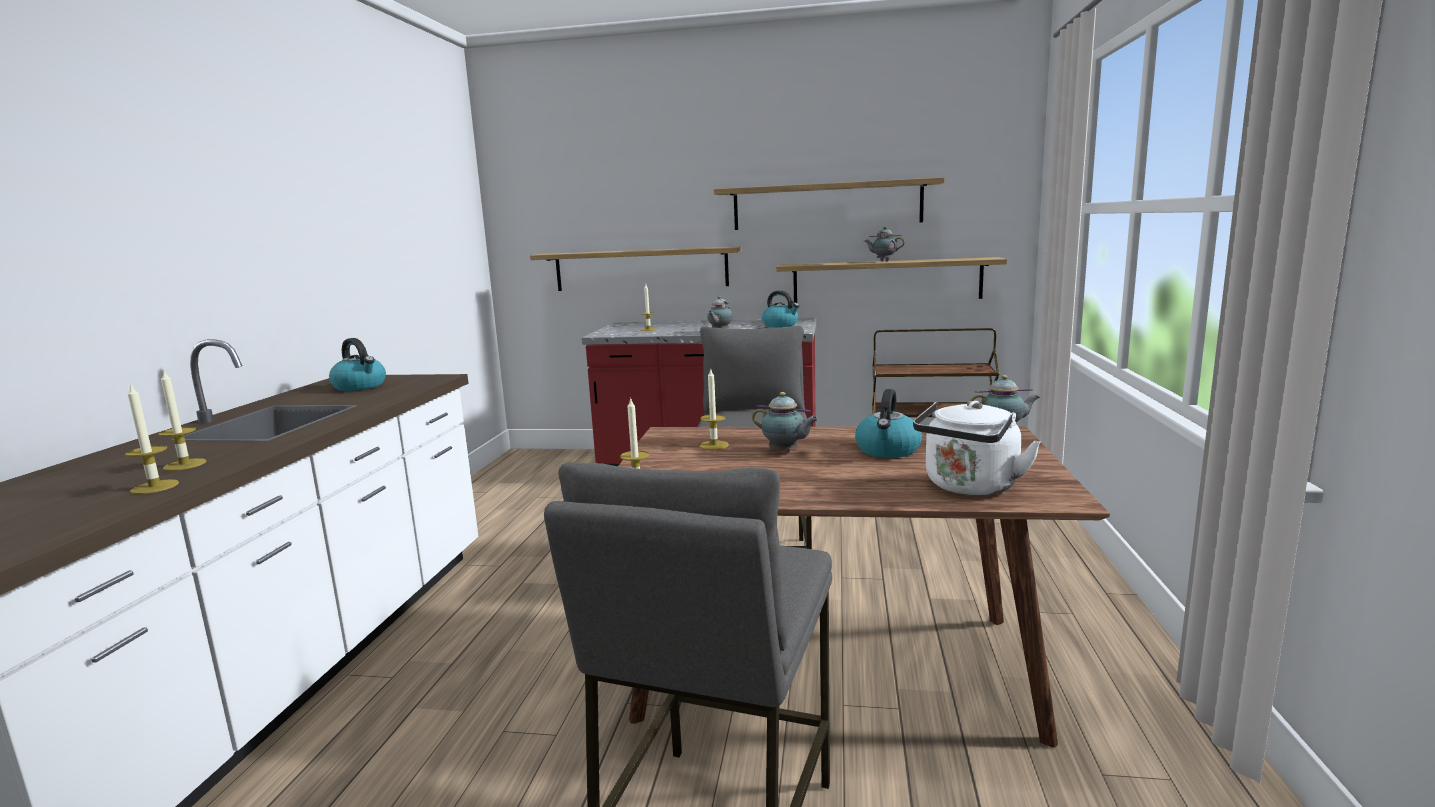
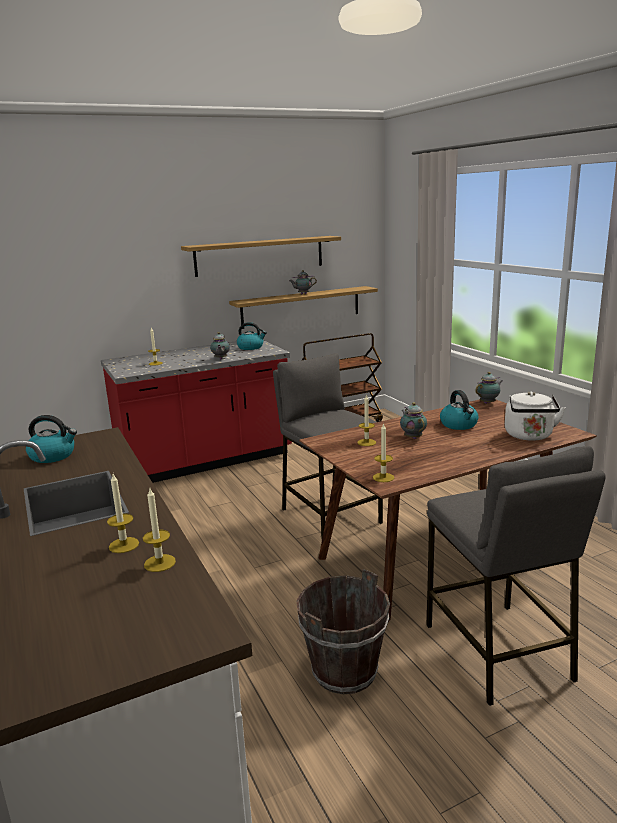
camera: 35 degrees left, 5 degrees up
(501, 757) = (344, 671): none -> brown bucket
(641, 269) = (120, 313): shelf -> none
(785, 452) = (412, 437): teapot -> teapot turned 105 degrees counterclockwise

